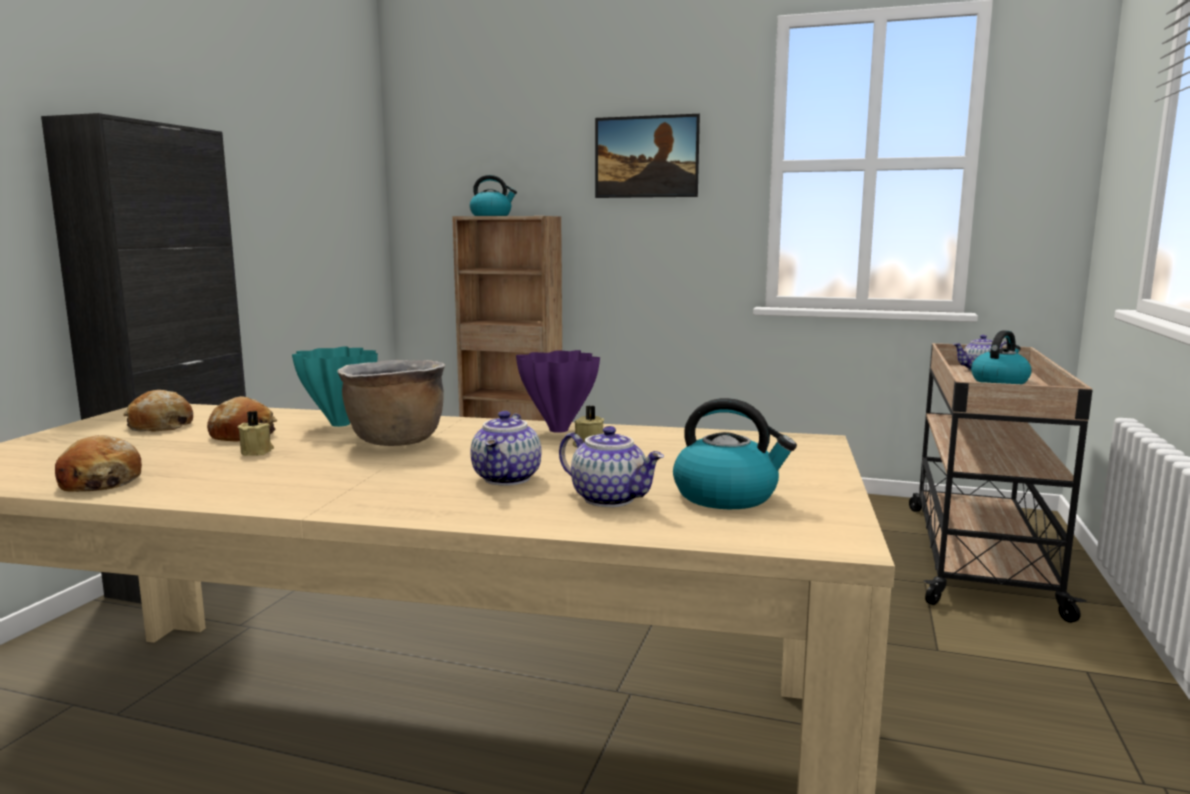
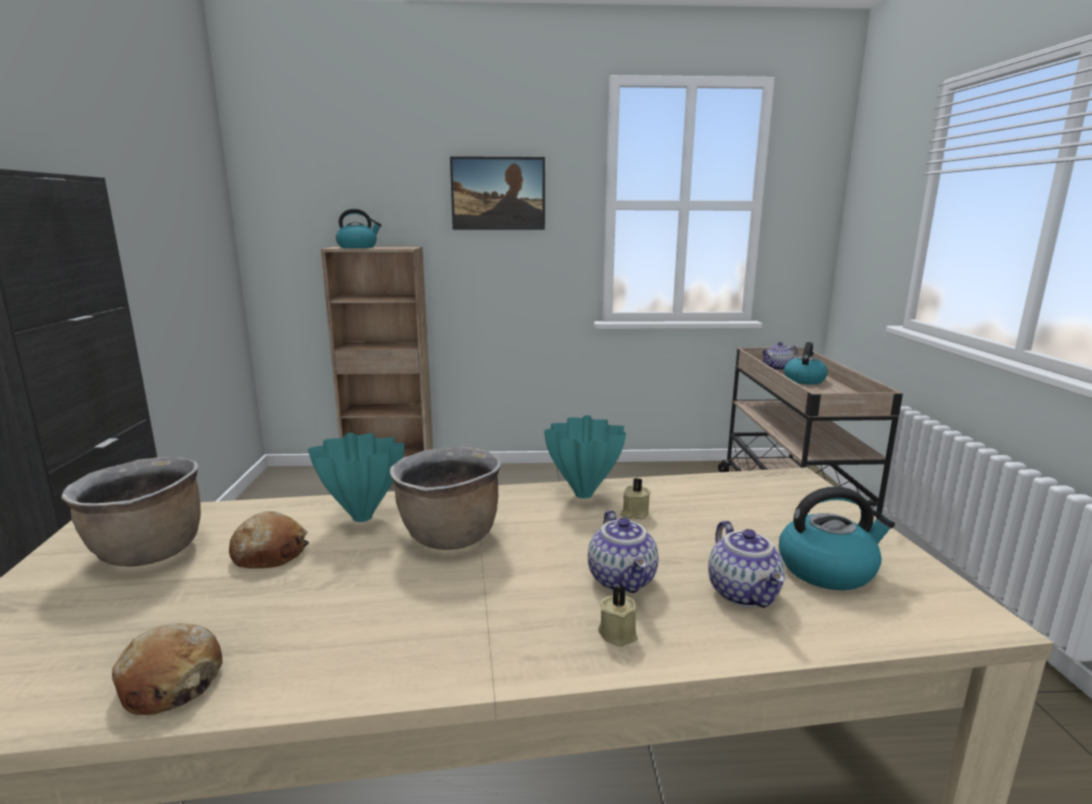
camera: 20 degrees left, 5 degrees up
(160, 426) = (148, 553): bread -> brown cooking pot
(257, 451) = (317, 582): beige candle -> beige candle (618, 633)
(557, 430) = (583, 495): purple vase -> turquoise vase
(611, 499) = (745, 594): teapot -> teapot turned 60 degrees clockwise

